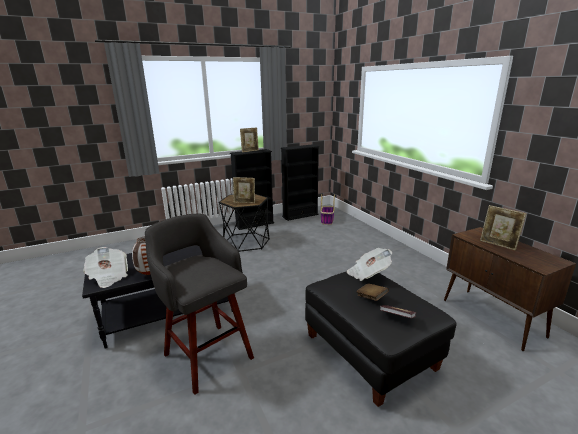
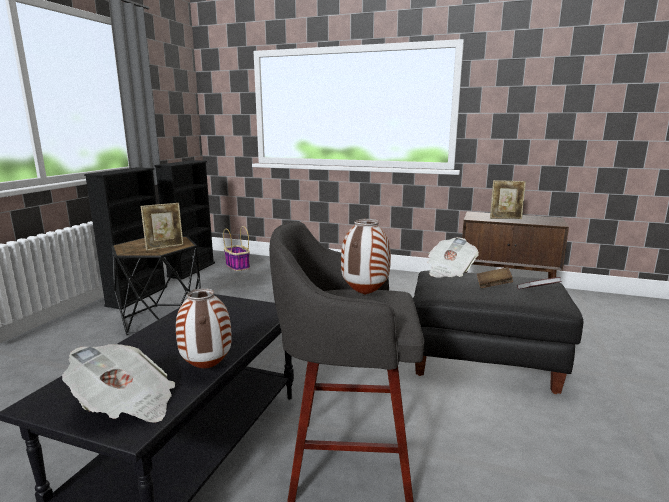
camera: 45 degrees left, 5 degrees down
(211, 267) = (365, 295): none -> vase
(250, 151) = (119, 170): picture frame -> none

